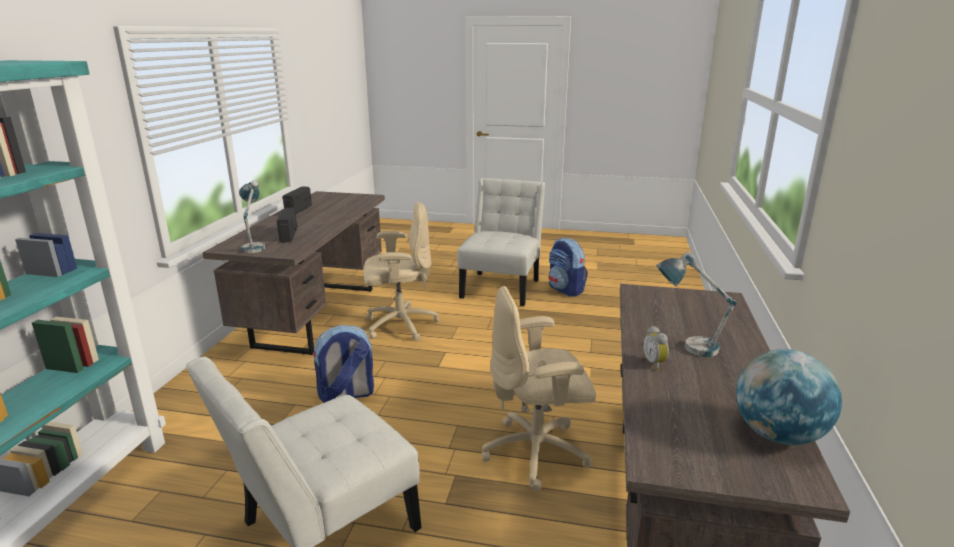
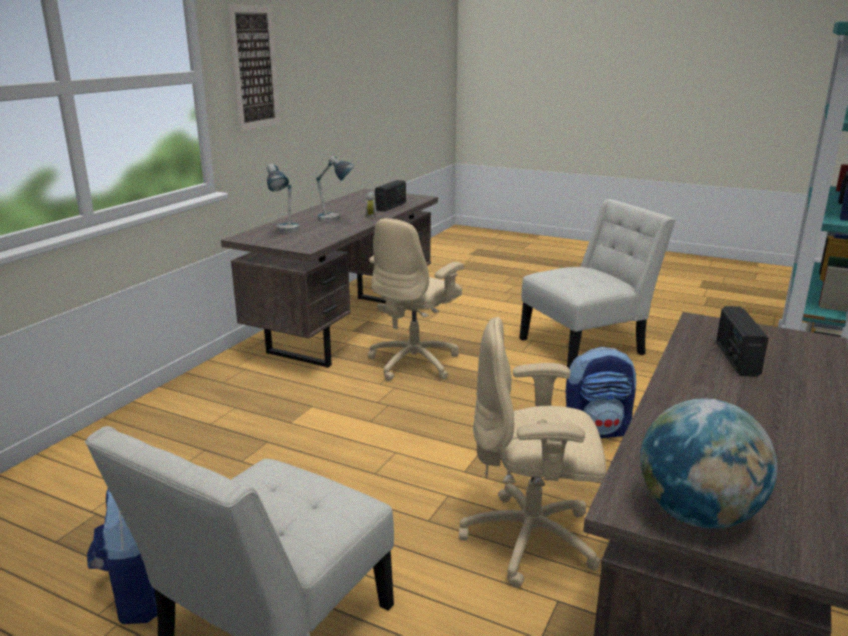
camera: 165 degrees left, 0 degrees up
(254, 246) = (772, 340): table lamp -> table lamp (285, 232)
(298, 210) = (801, 448): radio -> radio (391, 206)
(537, 453) = (415, 362): beige office chair -> beige office chair turned 120 degrees clockwise
(777, 435) = (353, 198): globe -> globe (697, 515)
(869, 142) = (254, 68): none -> picture

